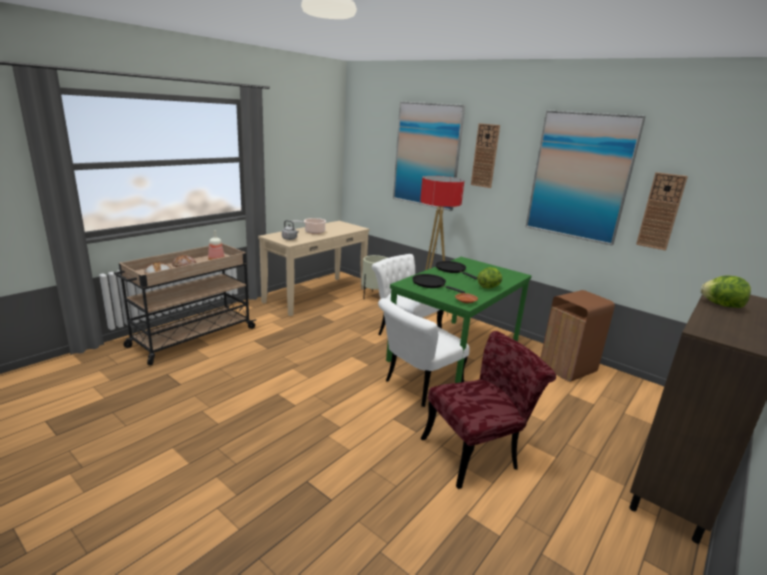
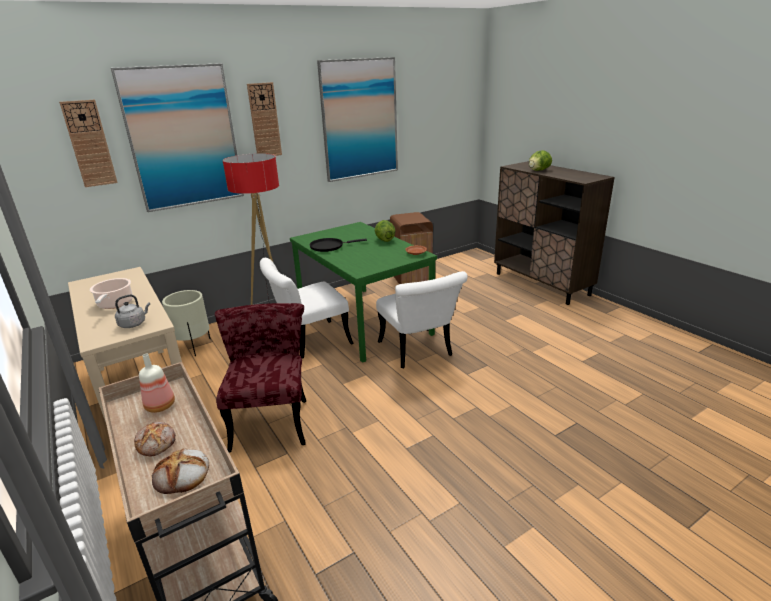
camera: 70 degrees left, 5 degrees up
(431, 284) = (366, 260): black frying pan -> none
(477, 452) = (515, 342): red chair -> red chair (271, 418)
(661, 211) = (417, 132): wall clock -> wall clock (89, 144)

